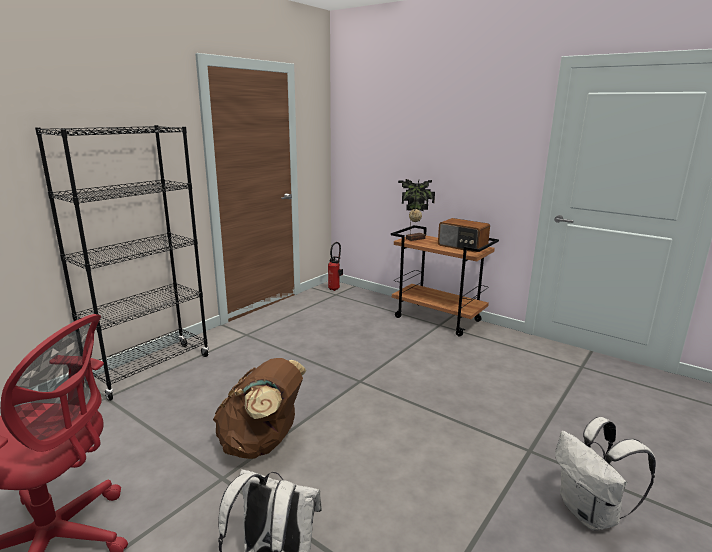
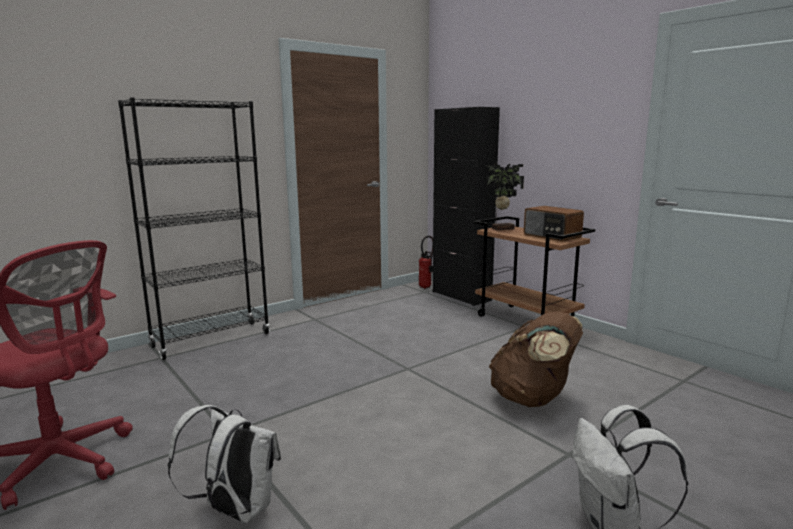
camera: 15 degrees right, 5 degrees down
(262, 443) = (279, 410): brown backpack -> brown backpack (533, 399)
(370, 297) = (461, 296): none -> black cabinet

